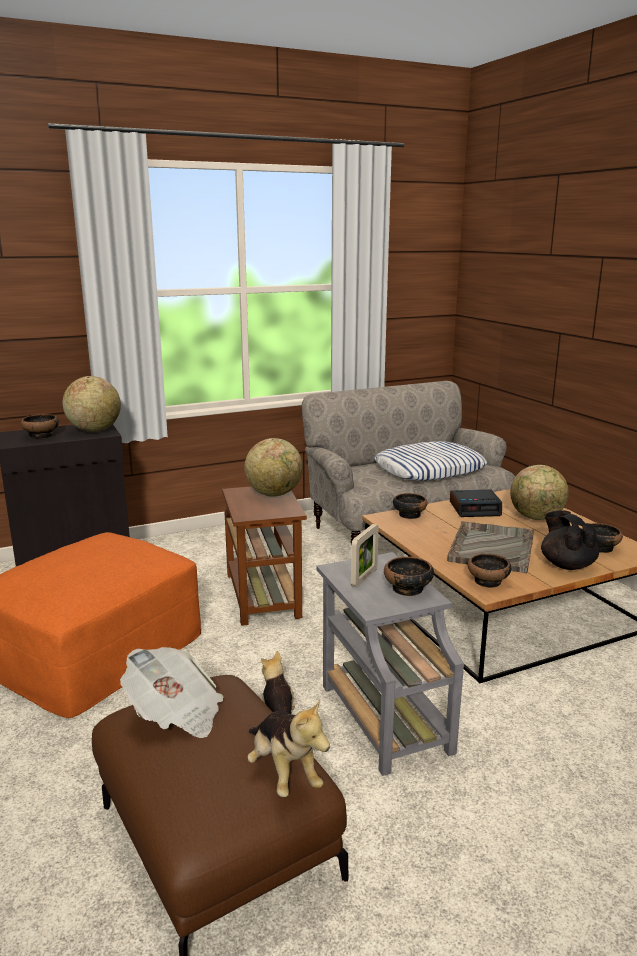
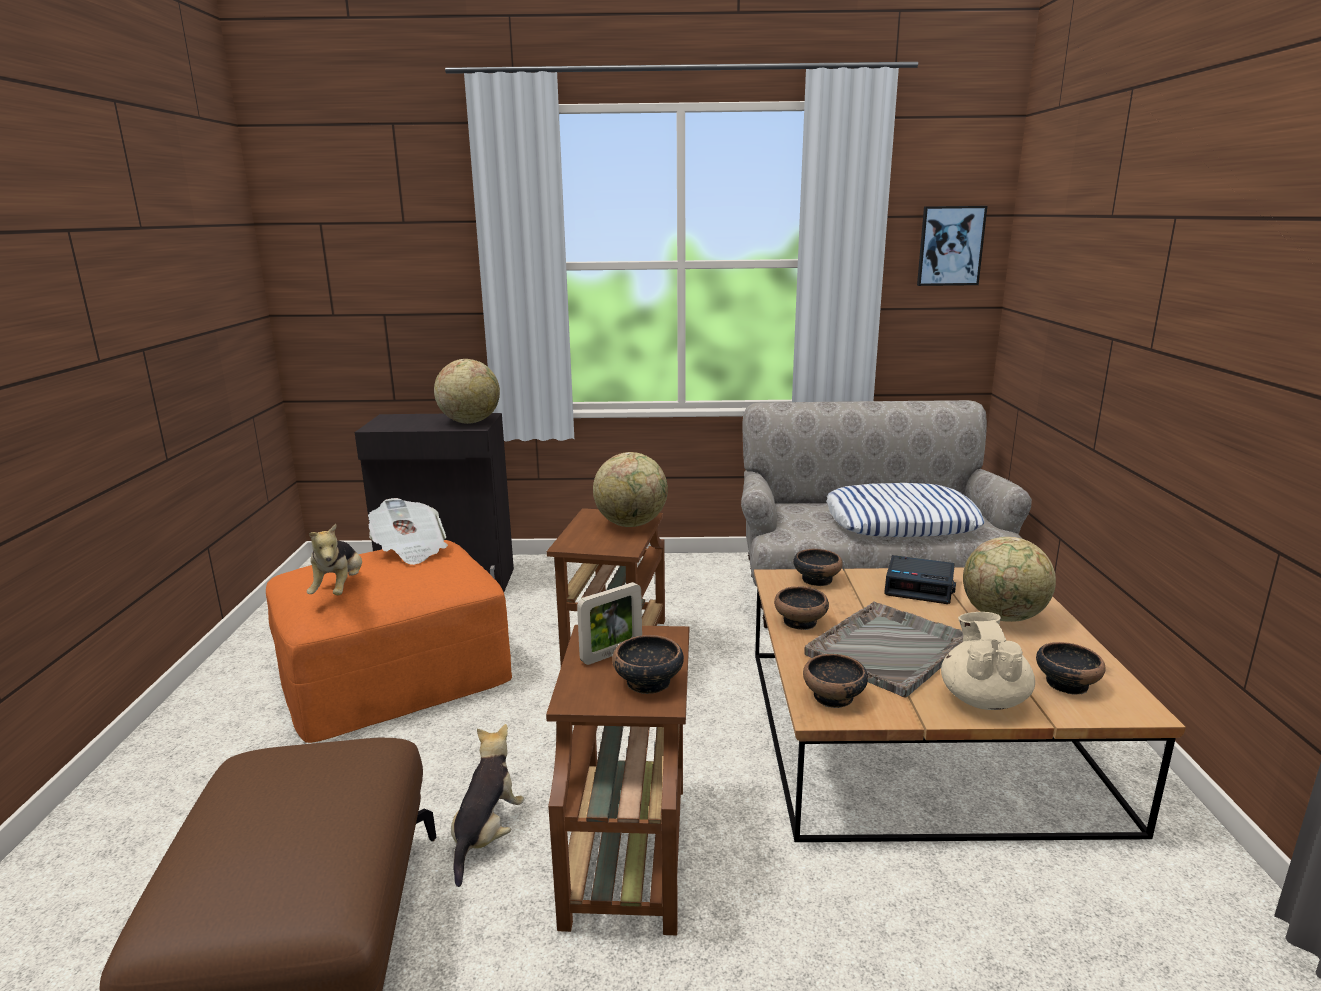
camera: 25 degrees right, 0 degrees up
(42, 436) = (413, 422): bowl -> bowl (801, 622)
(175, 713) = (282, 771): newspaper -> newspaper (410, 550)
(284, 772) = (306, 889): plush toy -> plush toy (339, 589)
(383, 716) = (627, 848): grey side table -> brown side table
(424, 272) = (950, 246): none -> picture
(566, 565) = (983, 699): black teapot -> beige teapot

